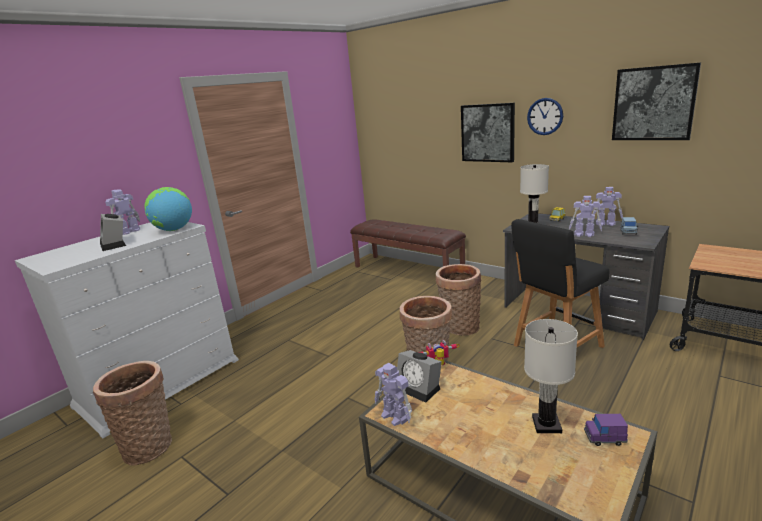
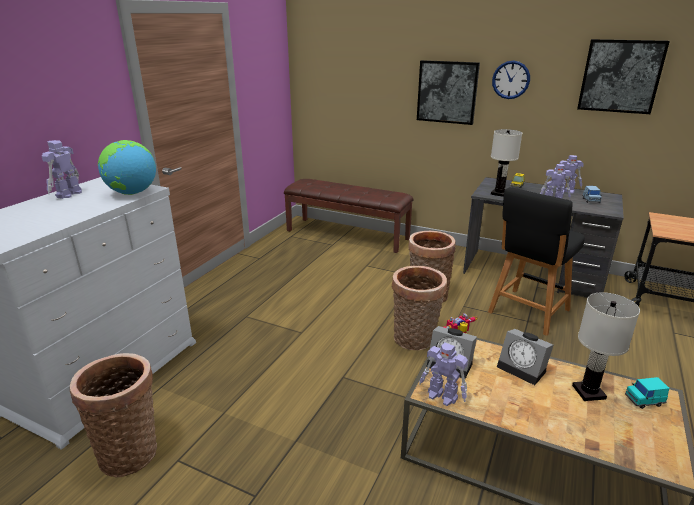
camera: 15 degrees left, 5 degrees up
(115, 244) = (65, 211): alarm clock -> alarm clock (523, 369)
(604, 438) = (644, 400): purple toy car -> turquoise toy car

